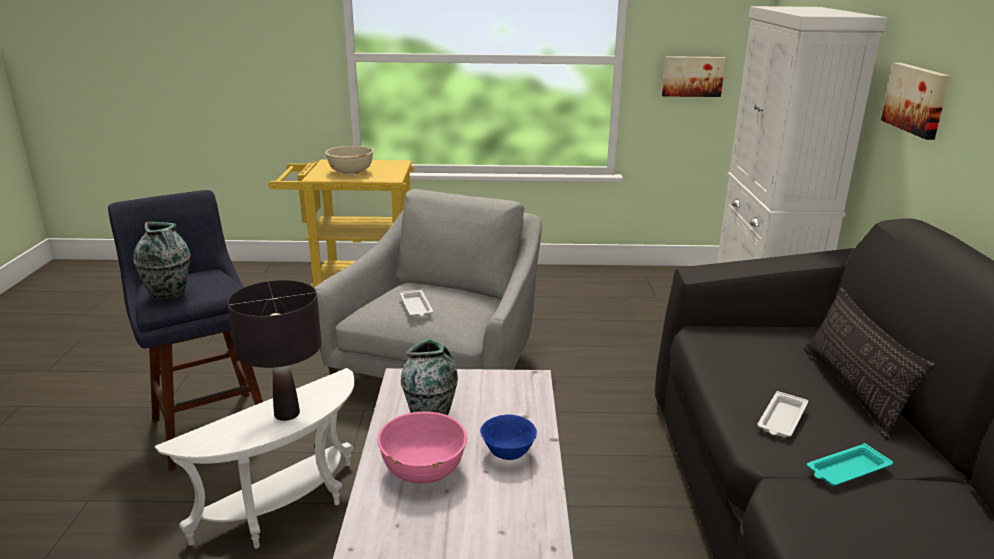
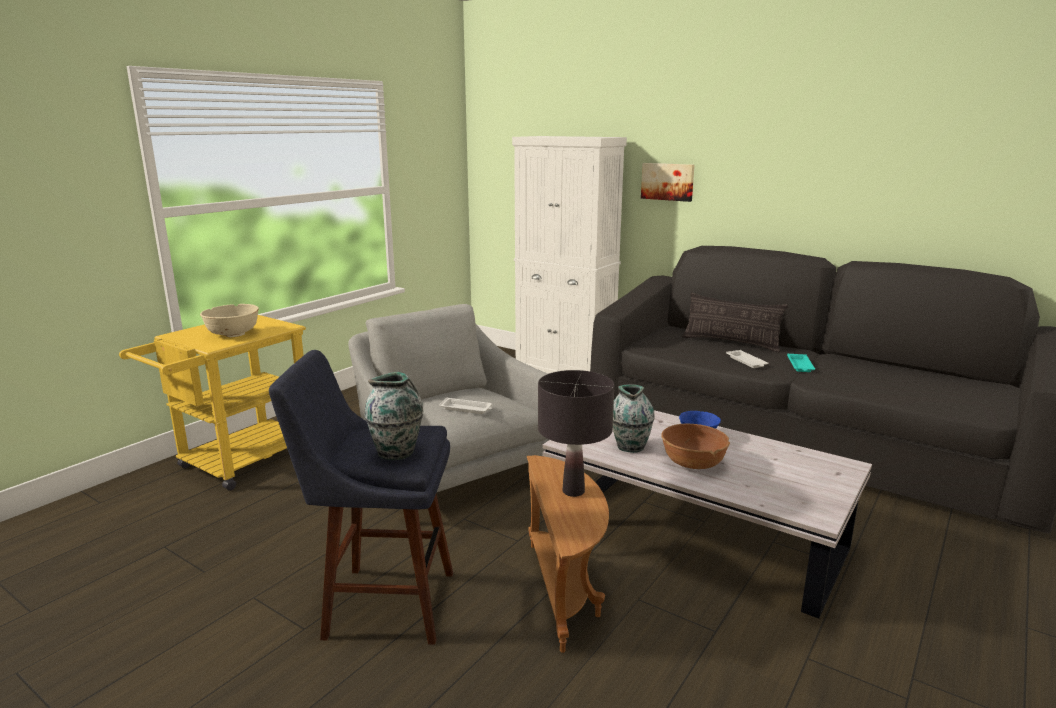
camera: 55 degrees left, 5 degrees down
(285, 511) = (565, 591): white side table -> brown side table
(423, 470) = (693, 463): pink bowl -> brown bowl
(692, 76) = (430, 197): picture -> none

